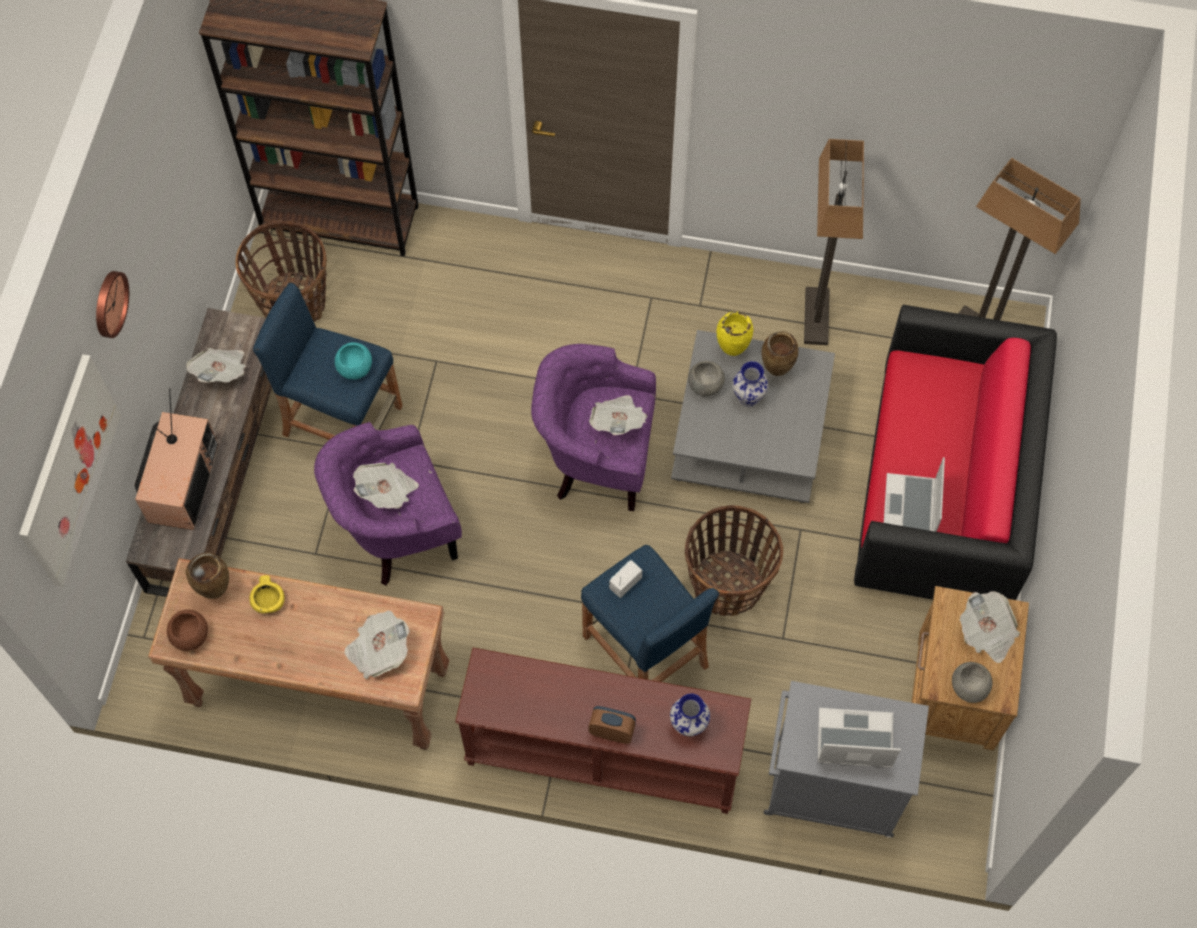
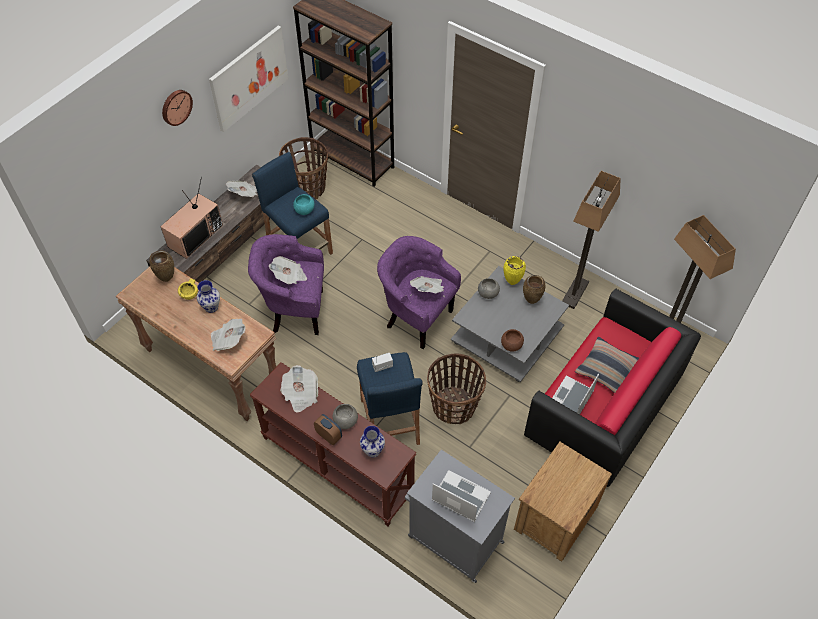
camera: 25 degrees right, 10 degrees down
(68, 470) = (113, 178): picture -> picture (249, 78)
(191, 636) = (142, 295): brown bowl -> brown bowl (511, 345)
(749, 397) = (508, 308): vase -> vase (211, 307)
(938, 437) = (606, 369): none -> pillow
(968, 687) = (550, 505): grey bowl -> grey bowl (345, 421)
(987, 633) = (577, 479): newspaper -> newspaper (300, 394)

